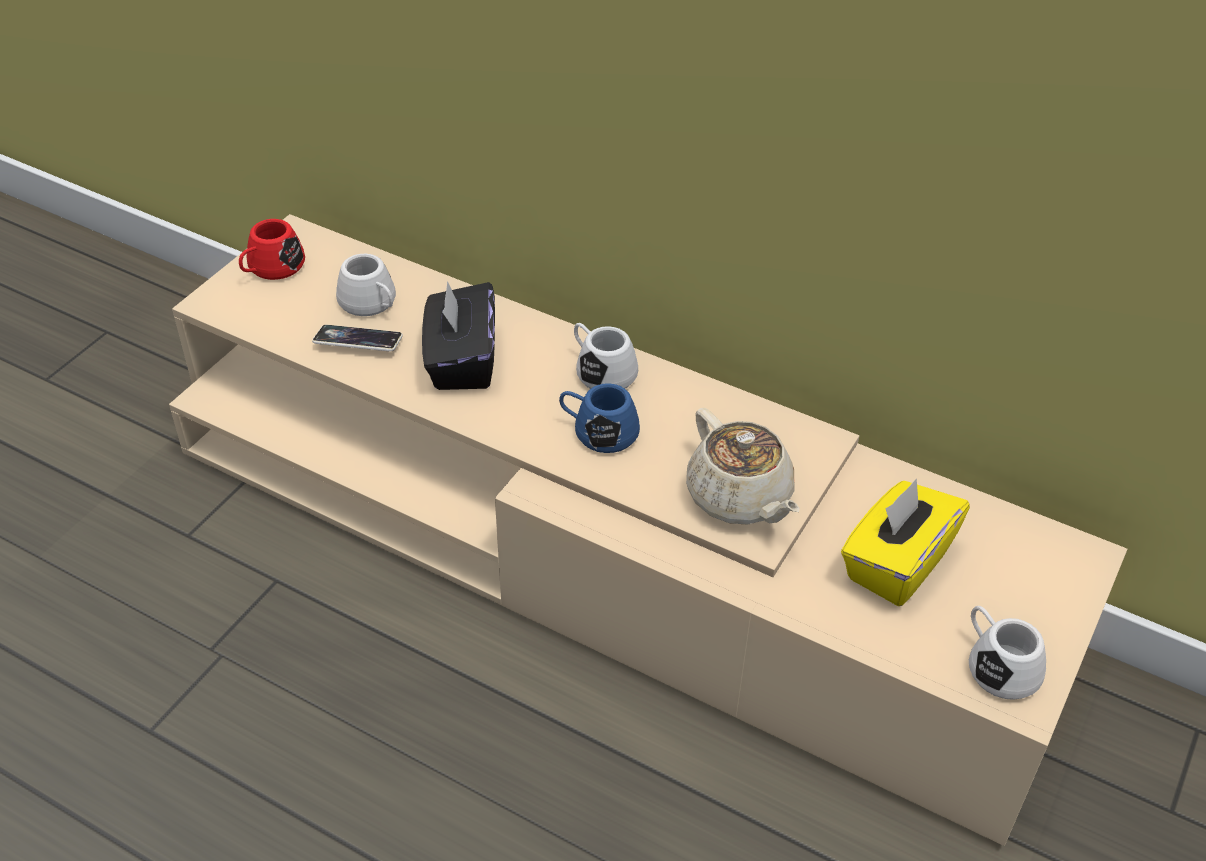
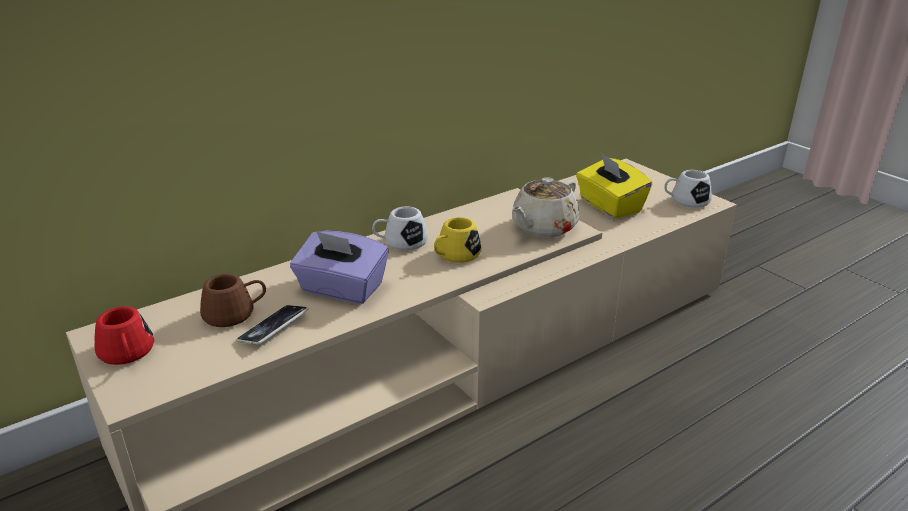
camera: 65 degrees left, 15 degrees down
(371, 304) = (235, 313): white mug -> brown mug
(461, 361) = (341, 289): black tissue box -> purple tissue box
(598, 431) = (454, 255): blue mug -> yellow mug
(740, 498) = (543, 227): beige teapot -> beige teapot turned 135 degrees clockwise

